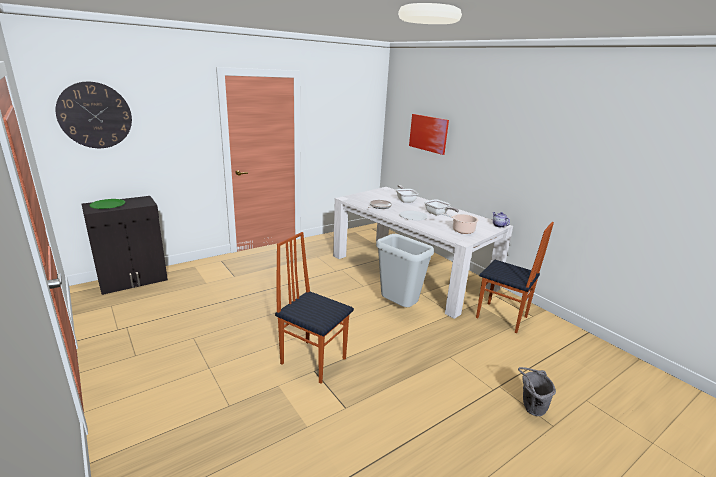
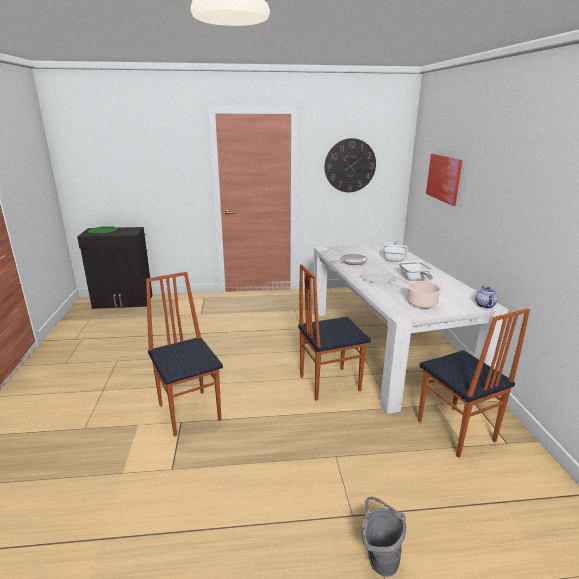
camera: 30 degrees right, 0 degrees up
(95, 115) = (100, 152): wall clock -> wall clock (350, 165)
(397, 308) = (328, 383): grey trash can -> chair

